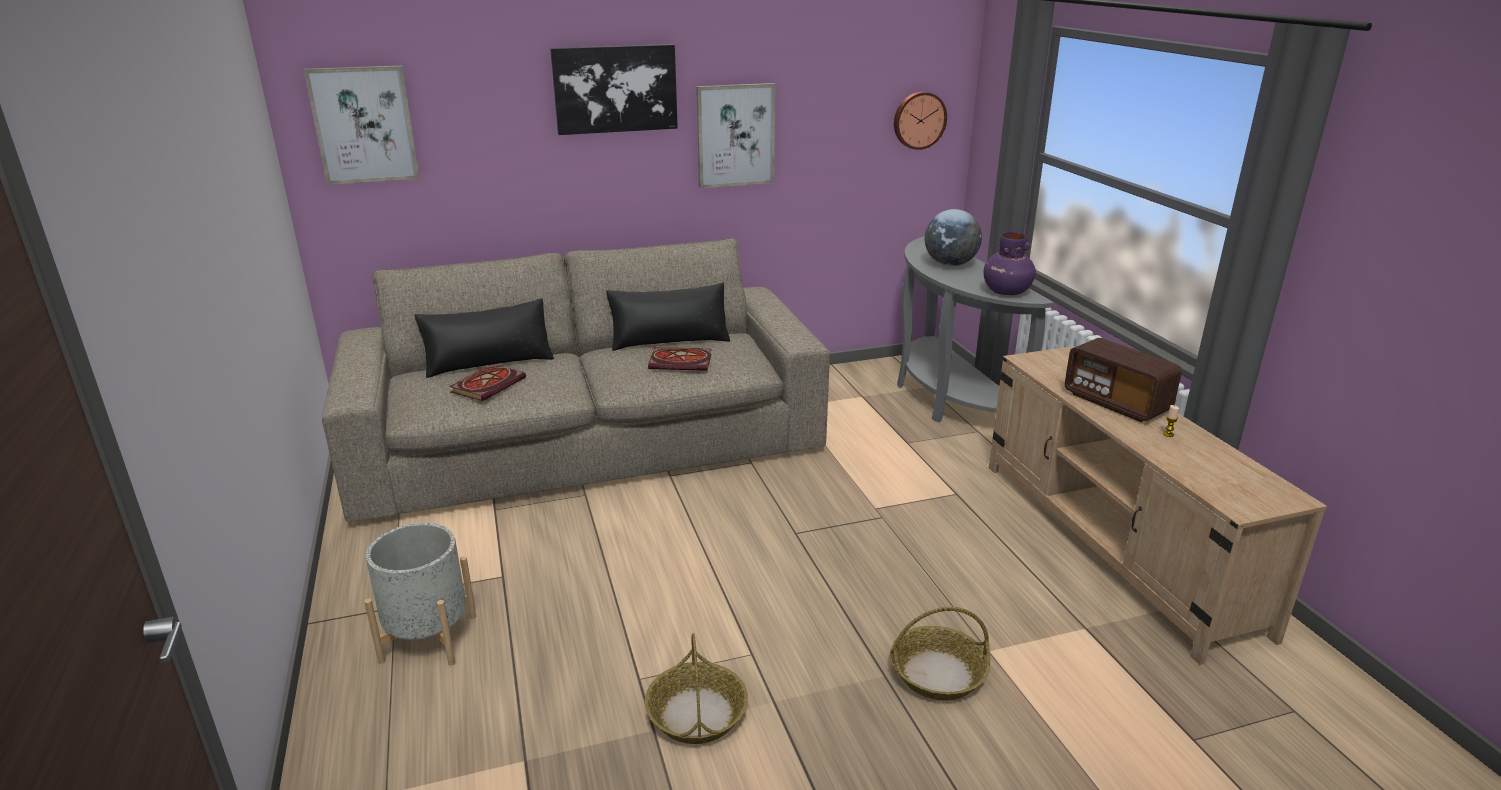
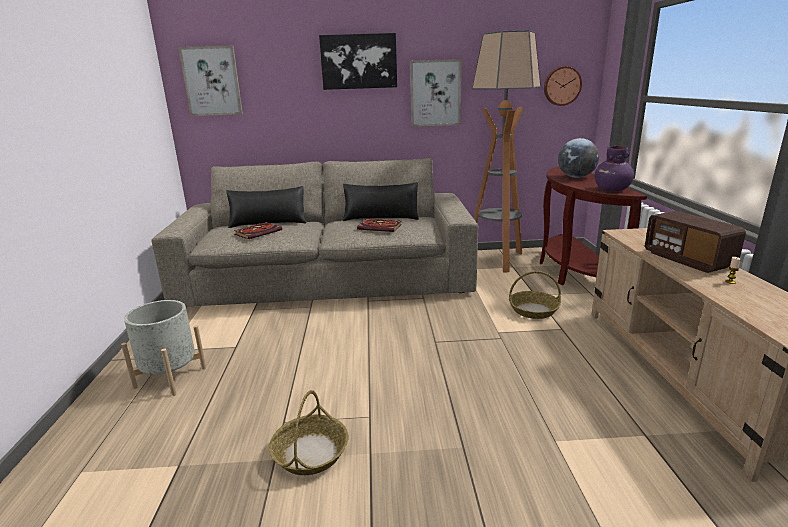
camera: 15 degrees right, 5 degrees down
(835, 385) = (497, 260): none -> floor lamp
(938, 673) = (507, 452): basket -> basket (533, 310)
(947, 397) = (572, 271): grey console table -> brown console table

